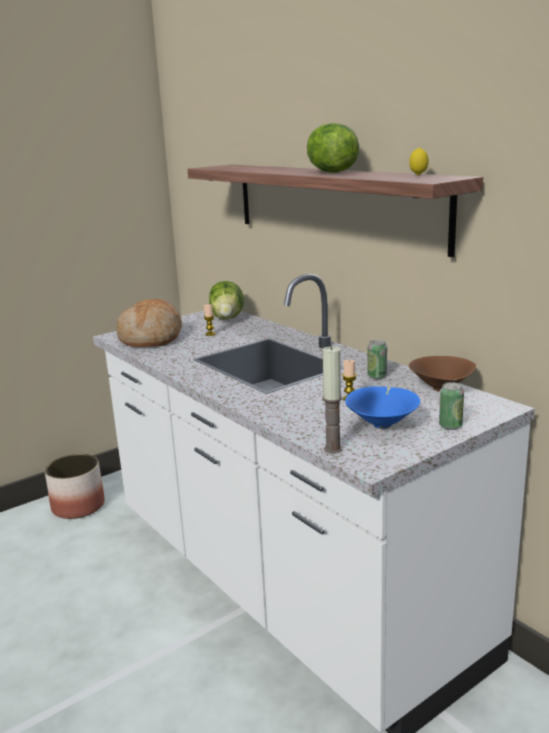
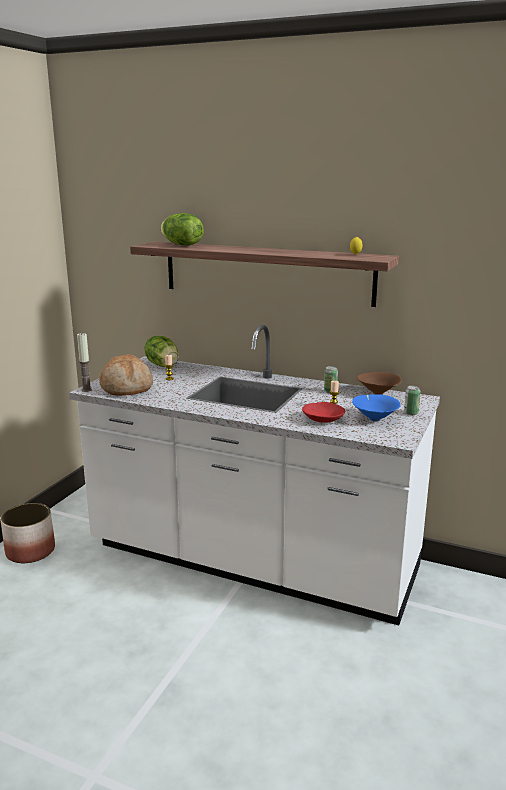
camera: 30 degrees left, 0 degrees up
(311, 412) = (323, 419): none -> red bowl
(330, 172) = (279, 251): lettuce -> lettuce (181, 245)
(333, 449) = (366, 437): candle -> candle (86, 390)

